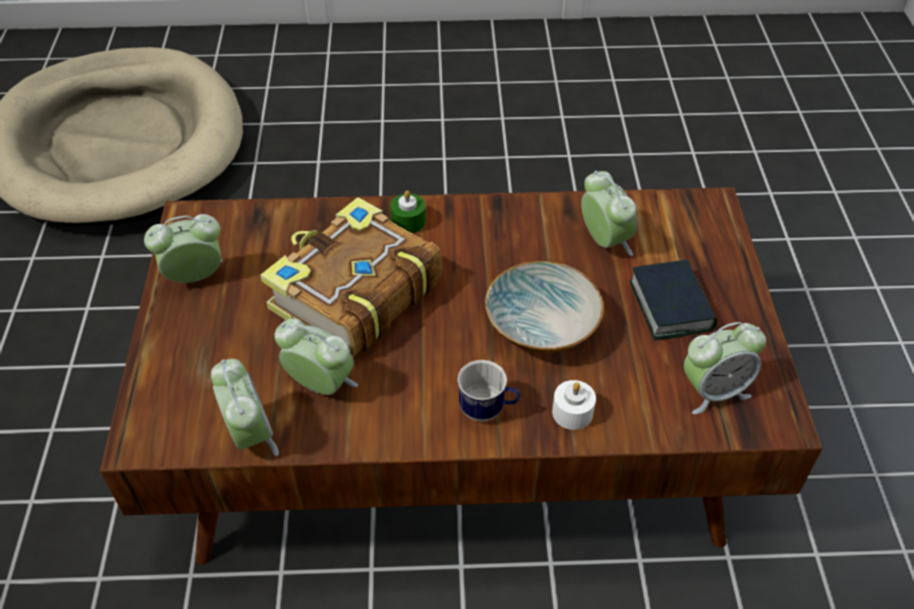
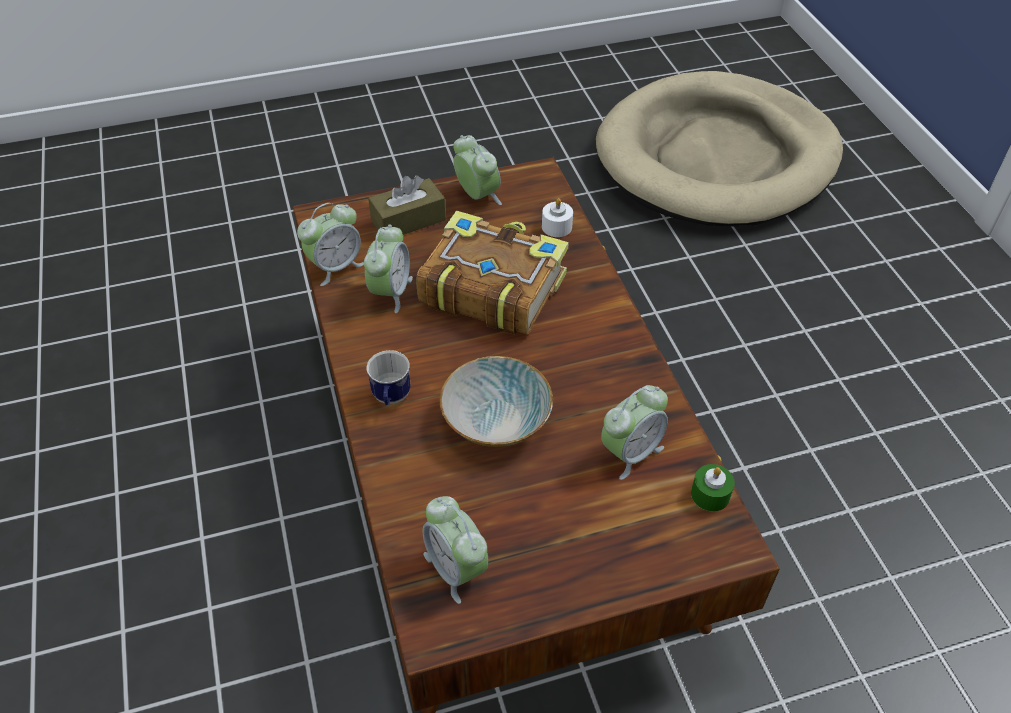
camera: 75 degrees right, 0 degrees up
(202, 348) = (408, 220): none -> brown tissue box
(408, 221) = (593, 302): green candle -> green candle (710, 494)
(572, 412) = (402, 458): white candle -> white candle (556, 227)
(670, 305) = (560, 521): book -> none

